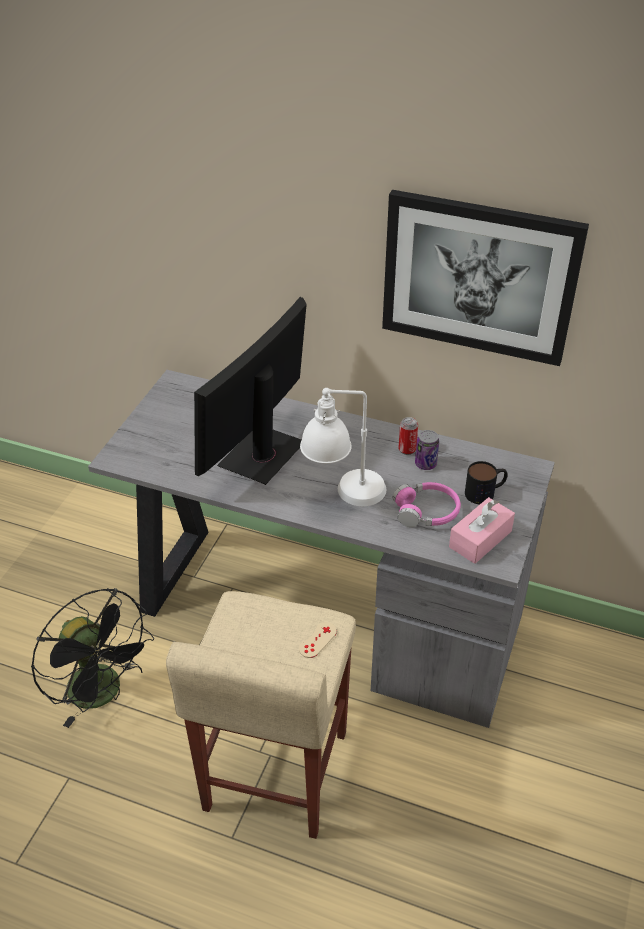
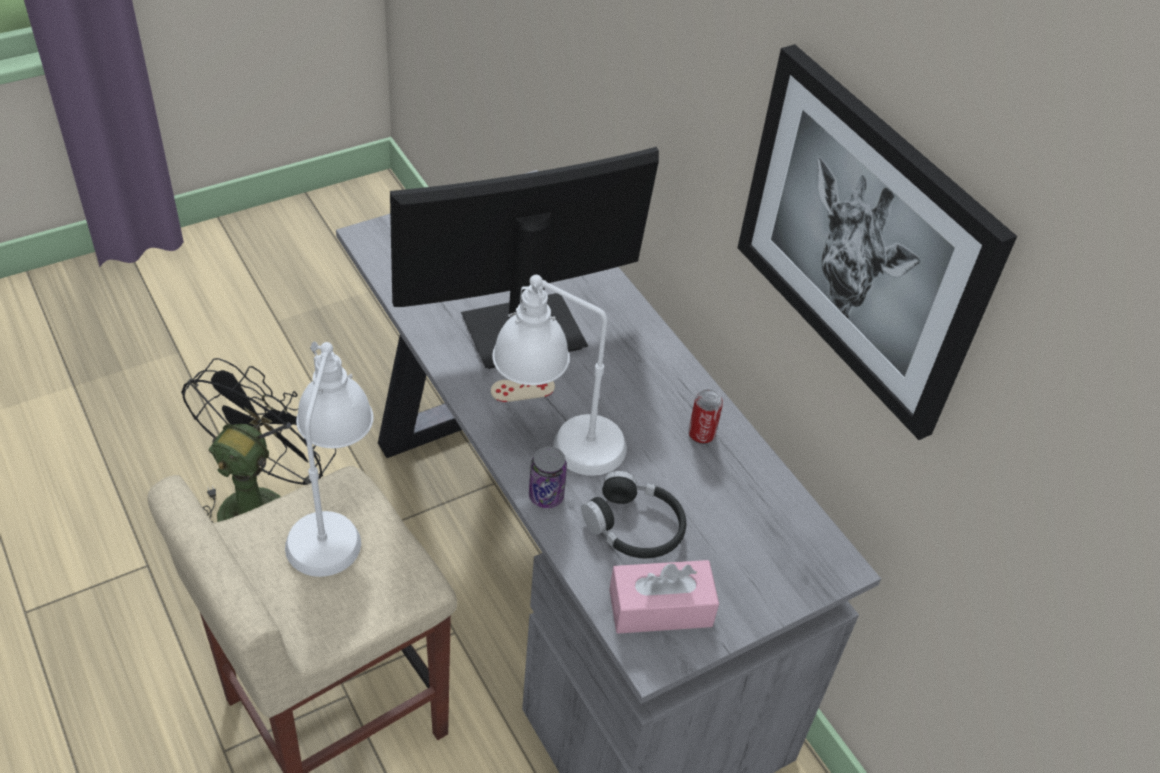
camera: 35 degrees right, 5 degrees up
(103, 693) = (260, 503): black fan -> black fan turned 150 degrees counterclockwise
(249, 623) = (332, 518): none -> white table lamp
(317, 640) = (379, 592): beige game controller -> beige game controller (522, 389)
(425, 464) = (703, 468): can -> can (546, 496)
(426, 512) = (634, 527): pink headphones -> black headphones
(485, 492) = (738, 554): mug -> none

